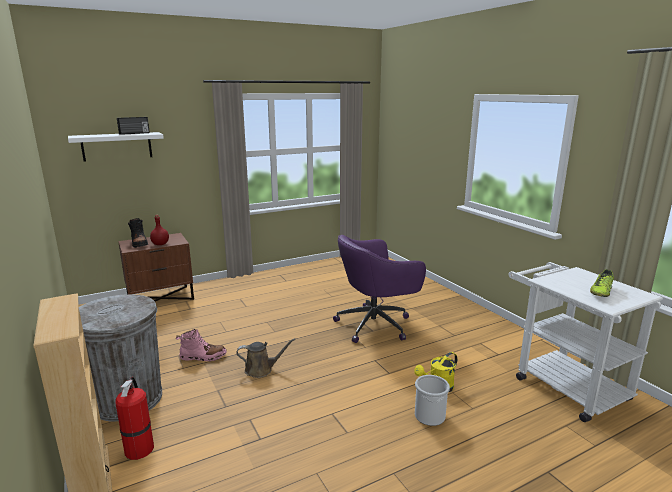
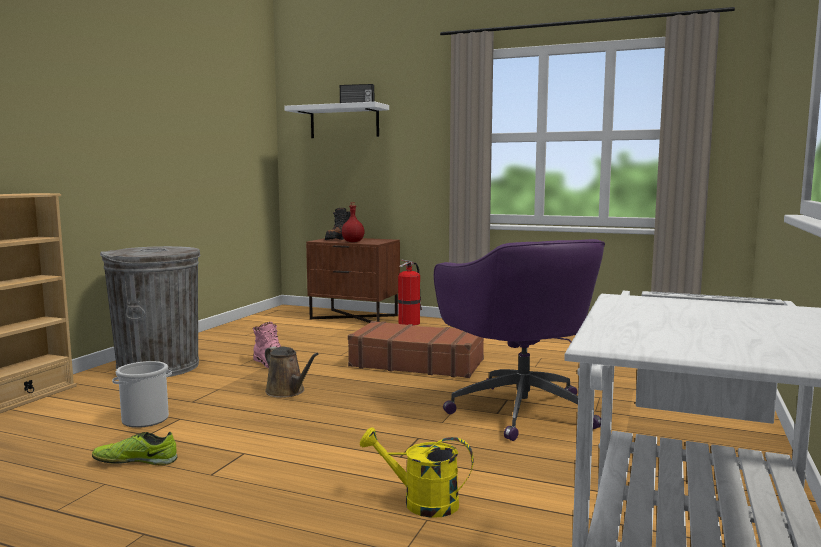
camera: 50 degrees right, 10 degrees down
(139, 448) = (84, 396): fire extinguisher -> fire extinguisher (410, 323)
(279, 318) = (417, 363): none -> brown suitcase
(376, 324) = (519, 409): purple office chair -> purple office chair turned 135 degrees counterclockwise
(430, 416) = (324, 520): bucket -> bucket (145, 420)
(601, 292) = (700, 331): shoe -> shoe (136, 461)

